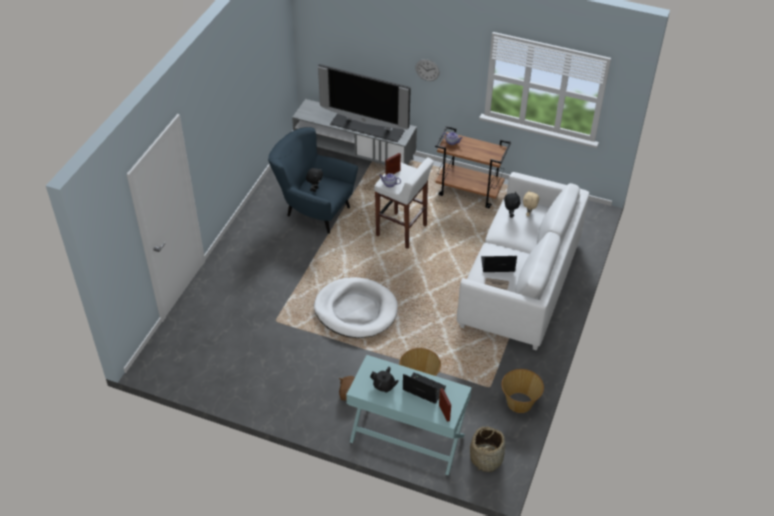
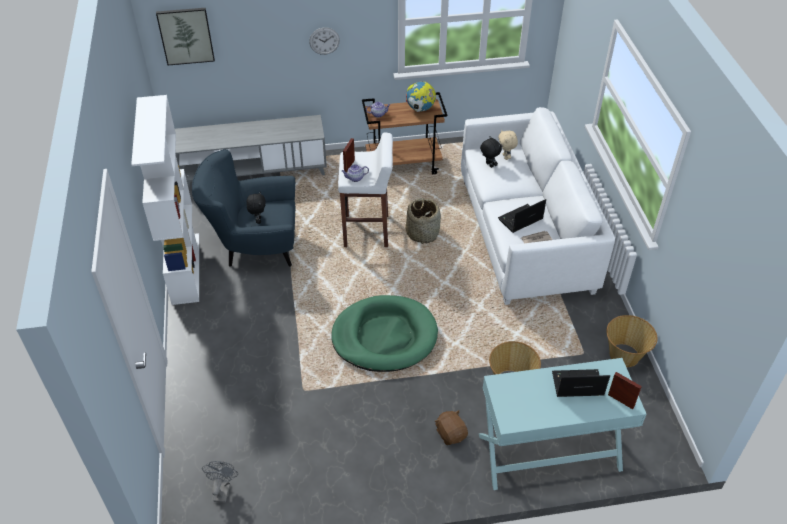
camera: 30 degrees left, 0 degrees up
(183, 357) = (222, 489): none -> grey fan
(258, 204) = (185, 268): none -> white bookcase
(324, 33) = (186, 36): none -> picture
(356, 310) = (384, 336): white dog bed -> green dog bed
(368, 126) = (268, 132): television -> none
(384, 386) = (533, 403): black teapot -> none
(486, 458) = (643, 431): basket -> basket (422, 233)
(487, 150) = (420, 109): none -> globe

